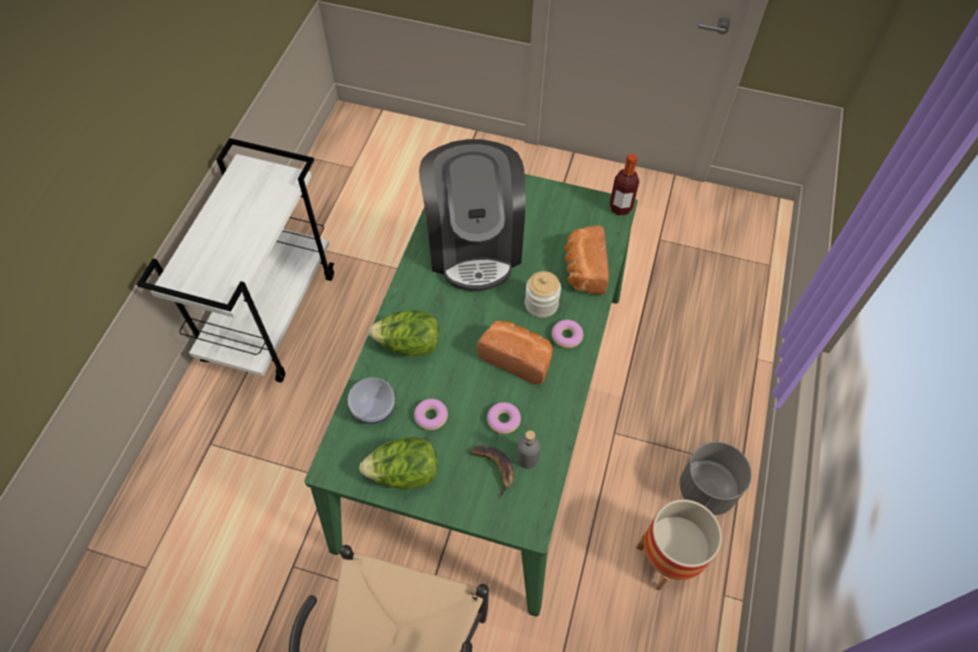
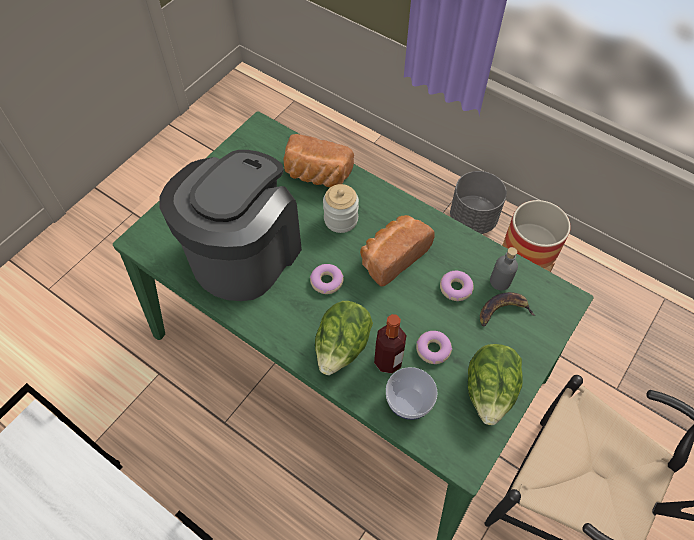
camera: 70 degrees left, 0 degrees up
(474, 245) = (244, 253): coffee machine -> coffee machine turned 75 degrees counterclockwise
(567, 336) = (384, 211): donut -> donut (327, 281)
(620, 208) = (260, 125): bottle -> bottle (388, 361)

